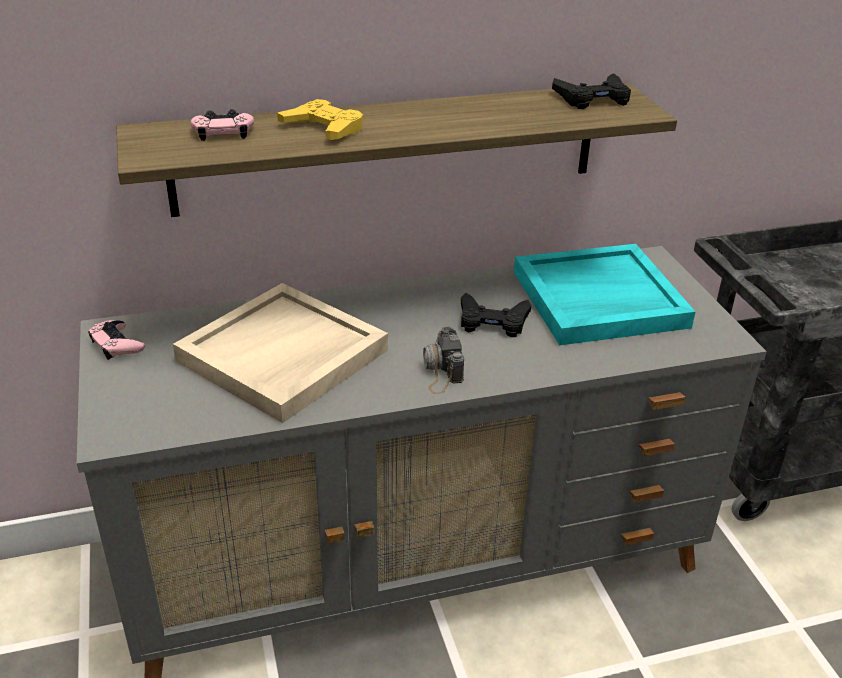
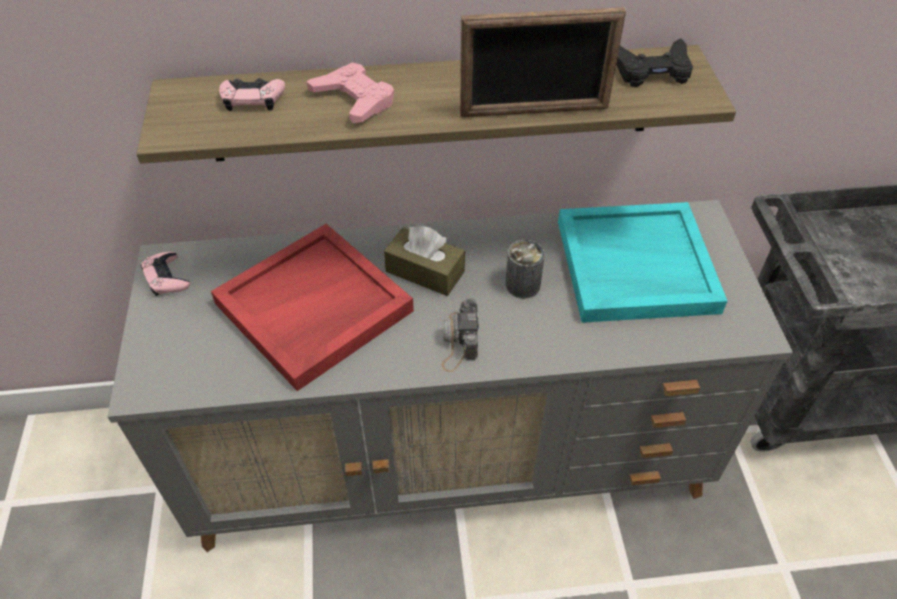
camera: 10 degrees right, 15 degrees up
(283, 357) = (313, 309): beige tray -> red tray
(324, 128) = (354, 99): yellow game controller -> pink game controller
(391, 319) = (425, 271): none -> brown tissue box
(492, 321) = (522, 285): black game controller -> can
(496, 128) = (534, 111): none -> picture frame

